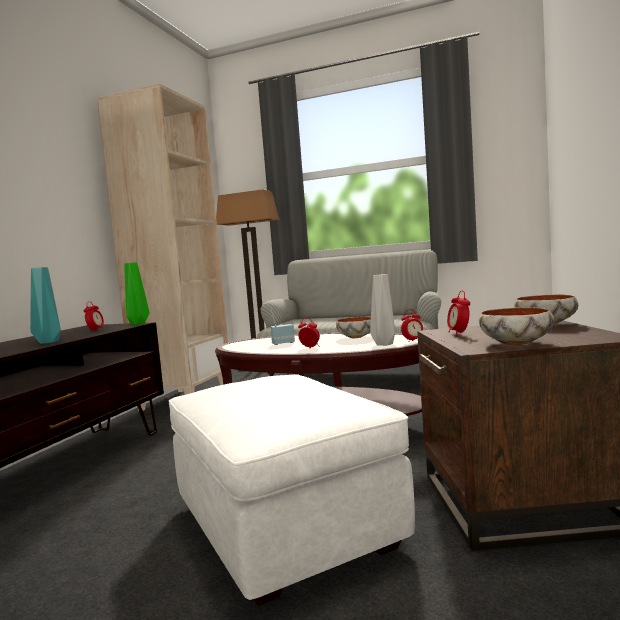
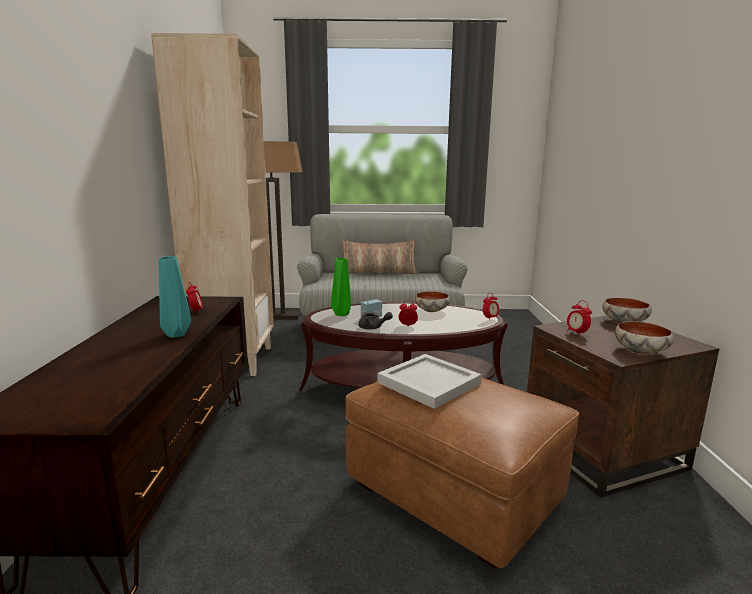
camera: 20 degrees left, 10 degrees up
(137, 324) = (226, 299): green vase -> green vase (340, 314)
(248, 385) = (429, 384): none -> white tray
(270, 350) = (373, 328): none -> grey teapot
(284, 526) = (453, 494): white ottoman -> brown ottoman
(352, 316) = (378, 273): none -> pillow
(383, 344) = (469, 322): grey vase -> none

